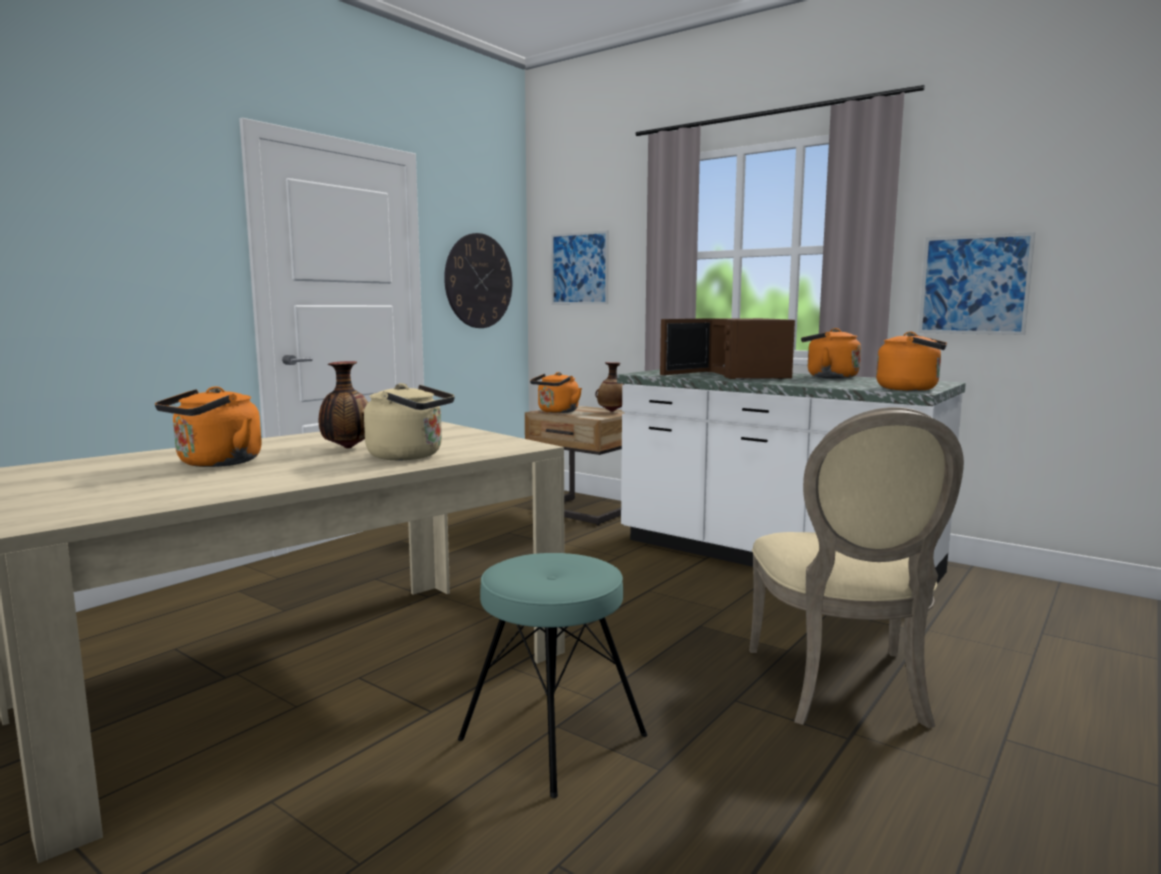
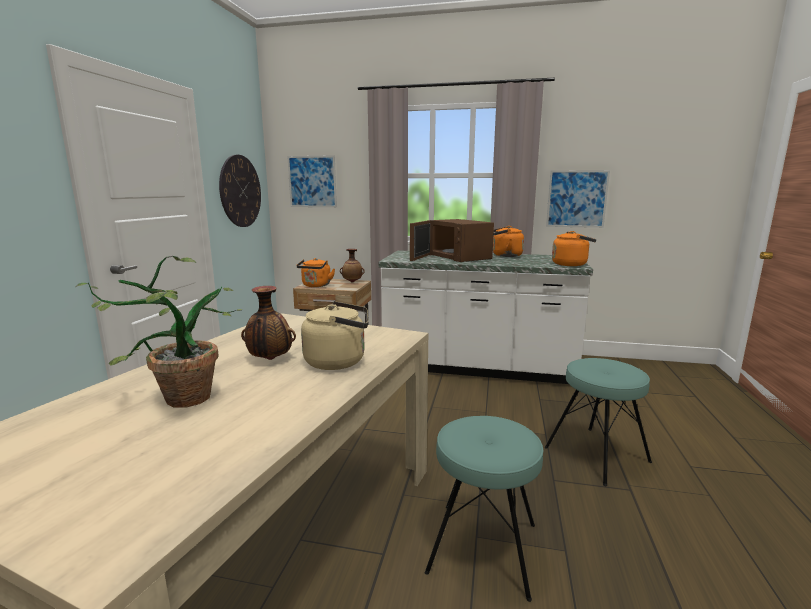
camera: 25 degrees left, 5 degrees up
(215, 463) = (176, 402): orange kettle -> potted plant
(843, 689) = (596, 454): beige chair -> turquoise stool

